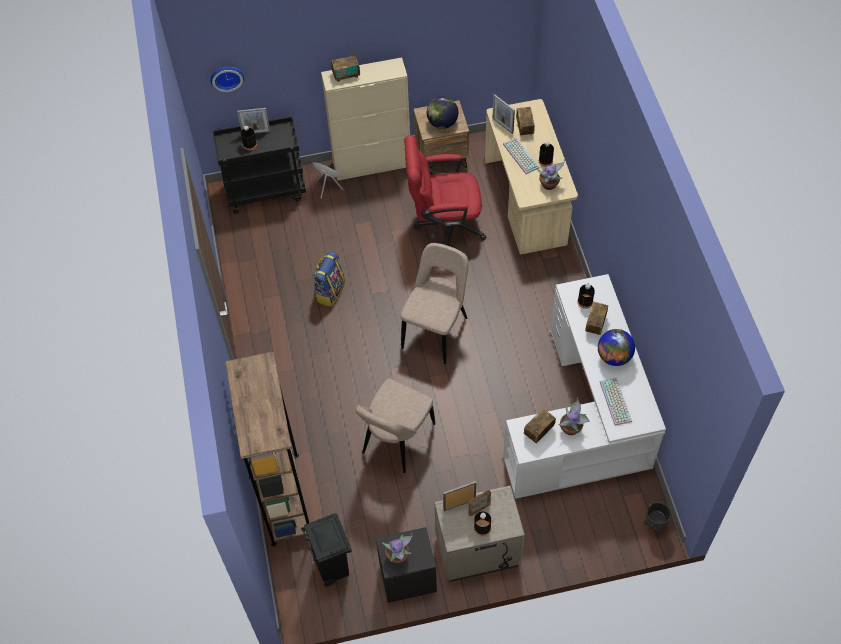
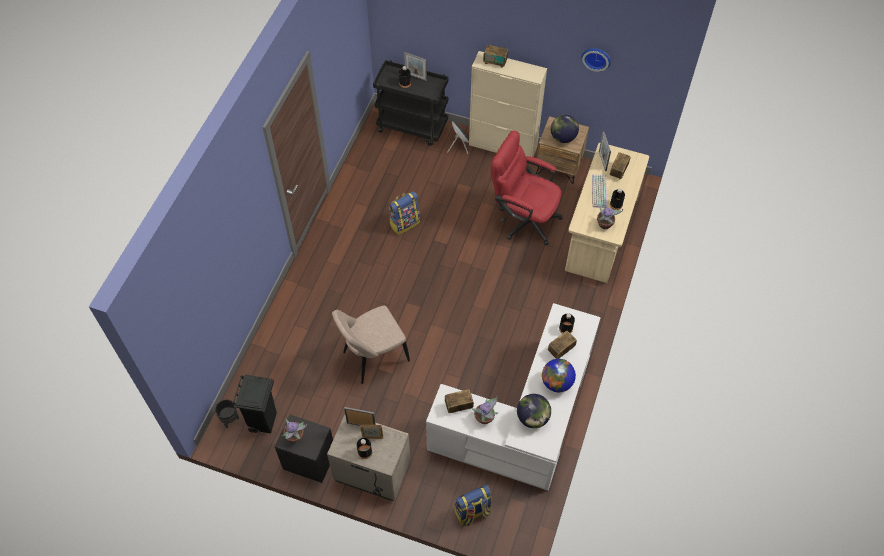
camera: 30 degrees right, 0 degrees up
(226, 76) = (405, 21): wall clock -> wall clock (596, 57)
(285, 498) = (267, 353): brown bookcase -> none
(436, 330) = (461, 293): beige chair -> none
(599, 531) = (472, 512): none -> backpack
(616, 402) = (532, 418): keyboard -> globe
(654, 525) = (517, 534): black planter -> black planter (230, 420)

